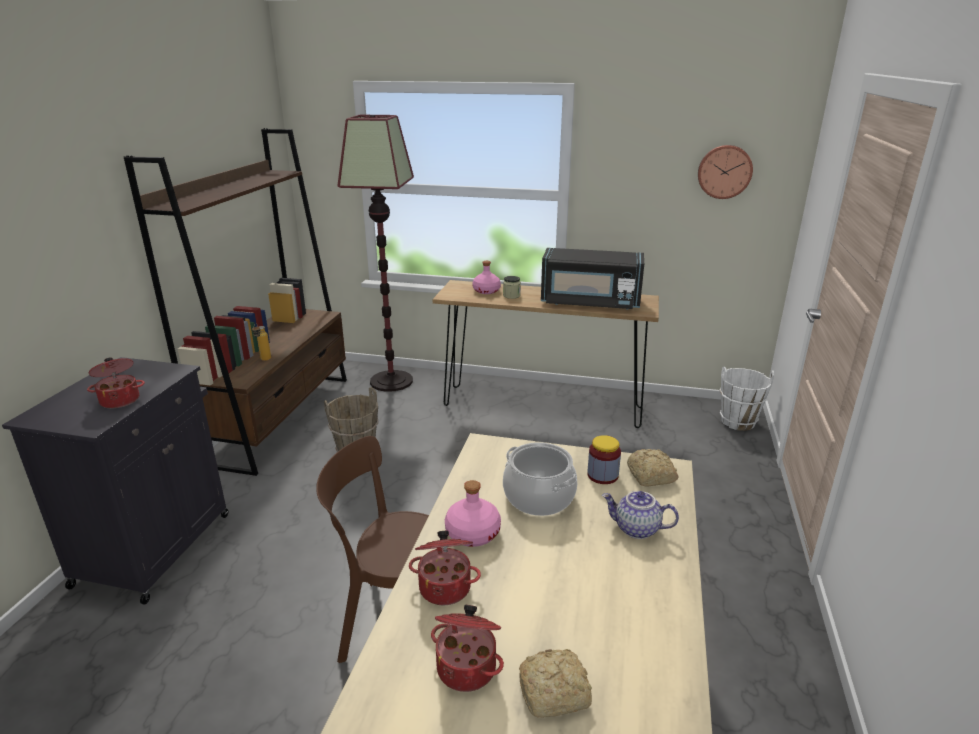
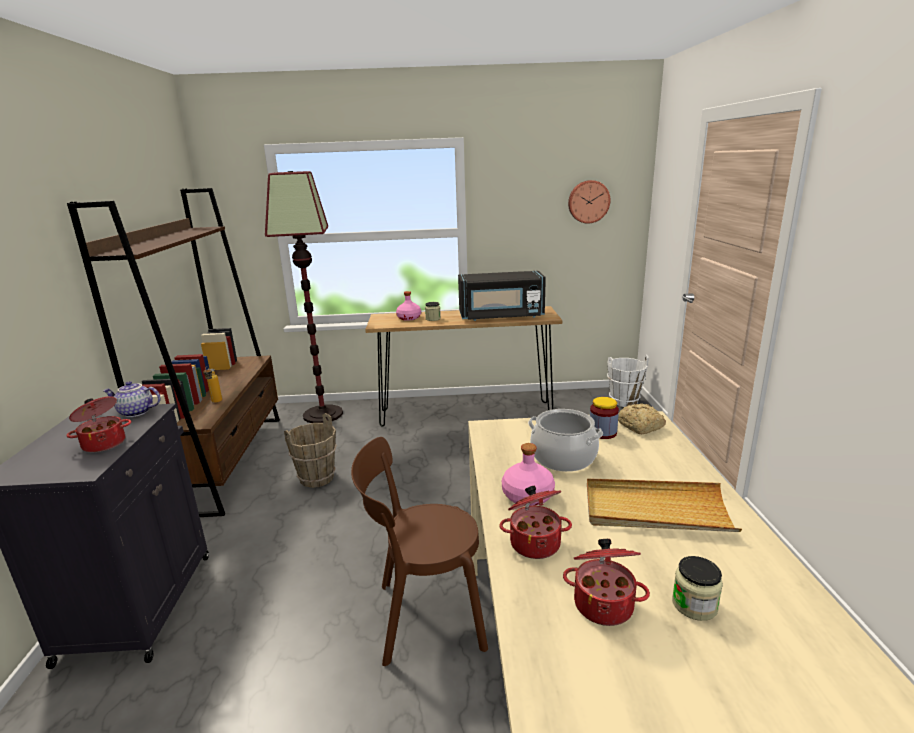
camera: 15 degrees left, 5 degrees down
(556, 692) = (694, 605): bread -> jar
(593, 580) = (656, 510): none -> beige tray
(636, 529) = (659, 466): teapot -> teapot (135, 412)

